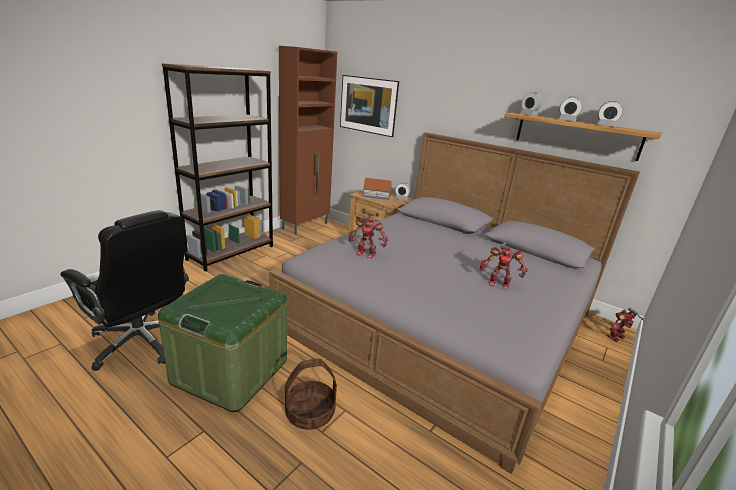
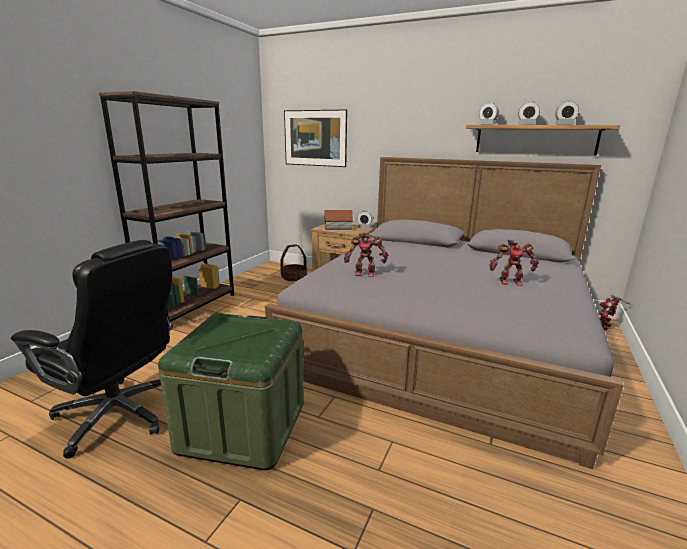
camera: 10 degrees left, 5 degrees down
(306, 226) = (261, 272): brown cabinet -> none
(310, 413) = (355, 453): basket -> basket (293, 277)

